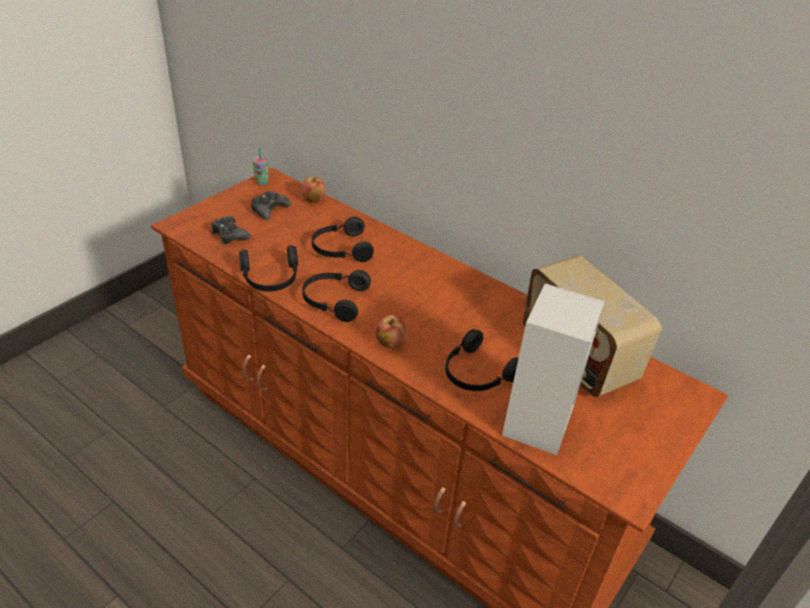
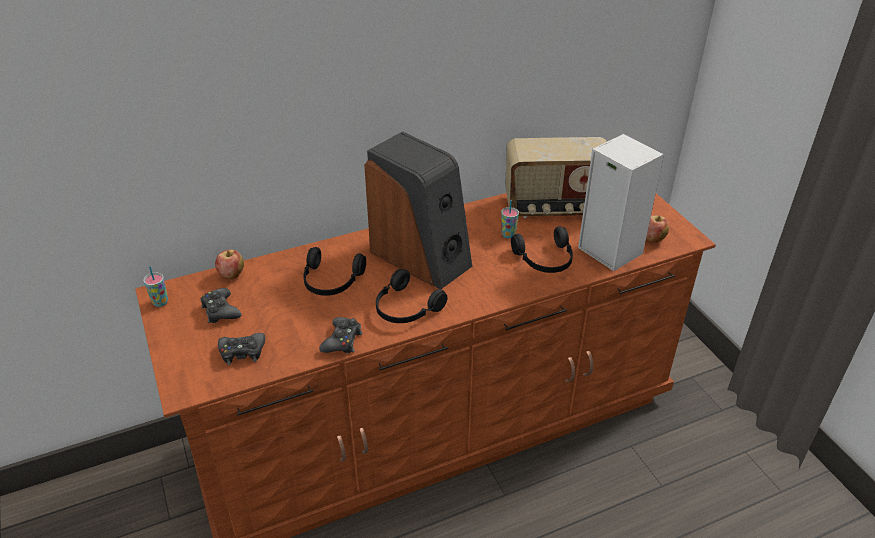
camera: 60 degrees left, 0 degrees up
(270, 278) = (342, 341): black headphones -> black game controller
(389, 343) = (483, 293): apple -> apple (652, 239)
(412, 288) = (421, 257): none -> speaker
(496, 335) = (508, 235): none -> cup

